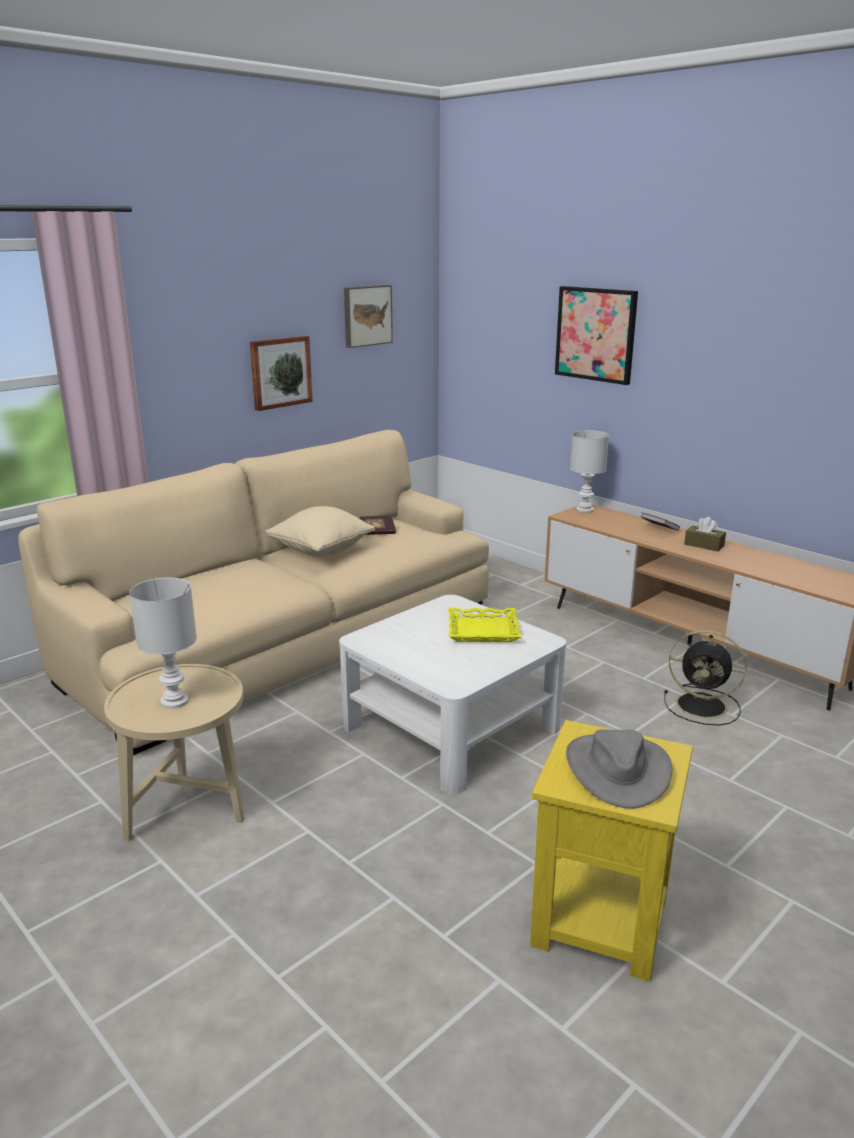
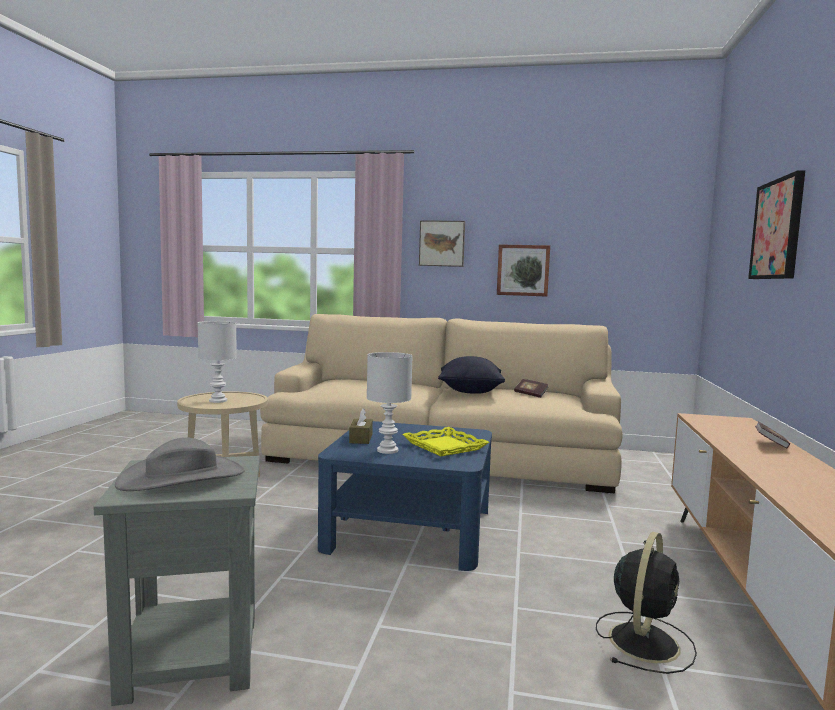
camera: 55 degrees right, 15 degrees down
(321, 551) = (470, 391): beige pillow -> black pillow
(366, 315) = (616, 236): picture -> picture (442, 243)
(451, 726) = (410, 528): white coffee table -> blue coffee table
(584, 510) = (729, 419): white table lamp -> white table lamp (386, 450)
(600, 922) = (189, 658): yellow side table -> grey side table
(703, 706) = (644, 640): black fan -> black fan turned 135 degrees counterclockwise
(704, 545) = (787, 464): brown tissue box -> brown tissue box (361, 438)

